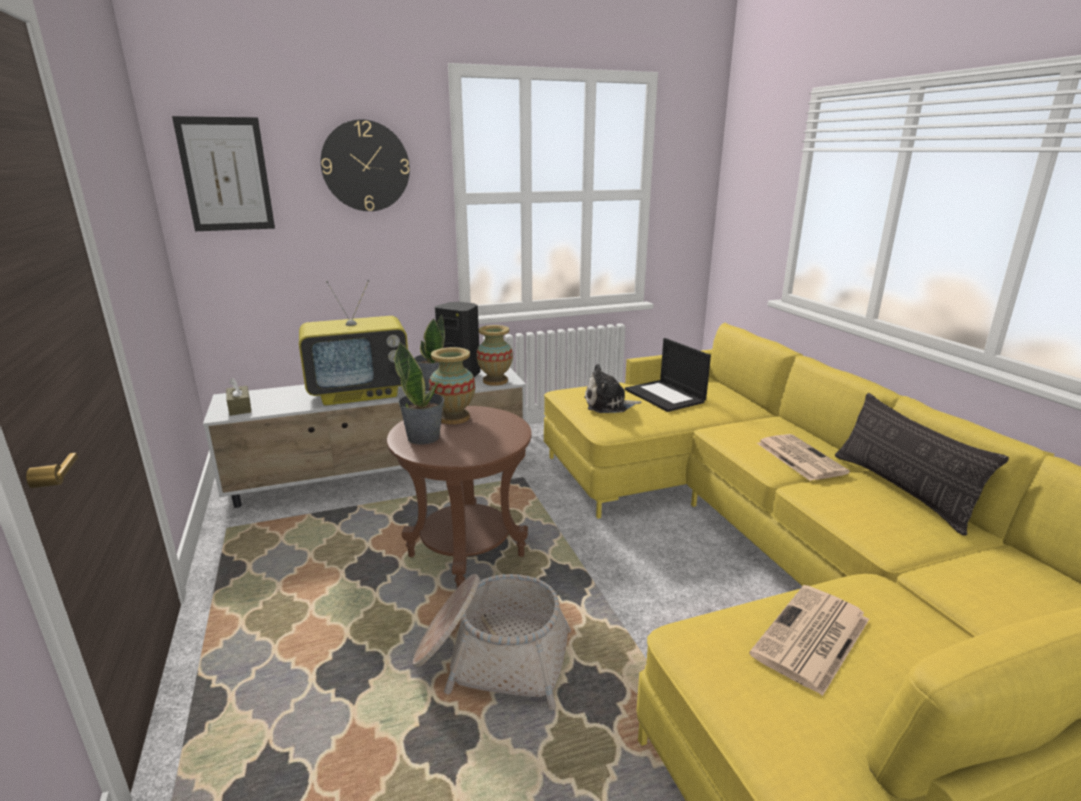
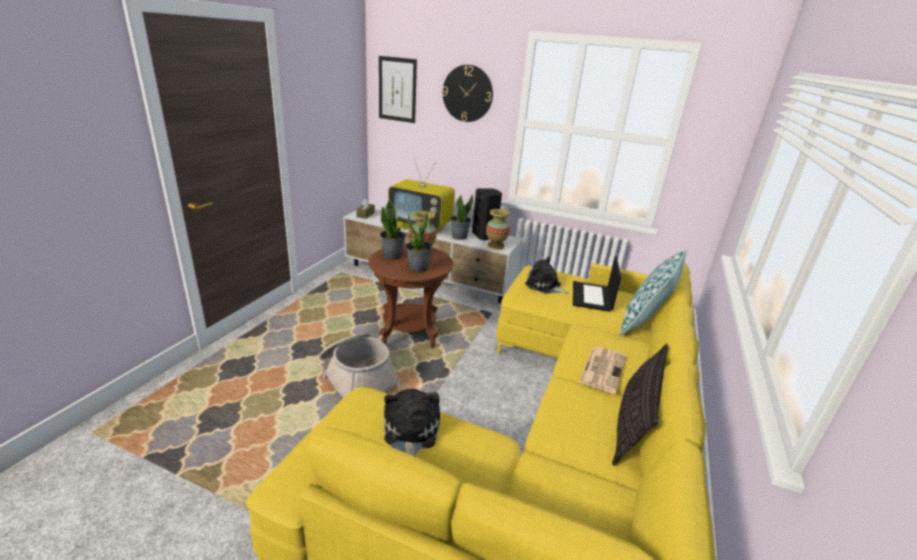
camera: 40 degrees right, 5 degrees up
(488, 437) = (418, 268): none -> potted plant
(742, 400) = (644, 322): none -> pillow
(811, 639) = (410, 433): newspaper -> plush toy

